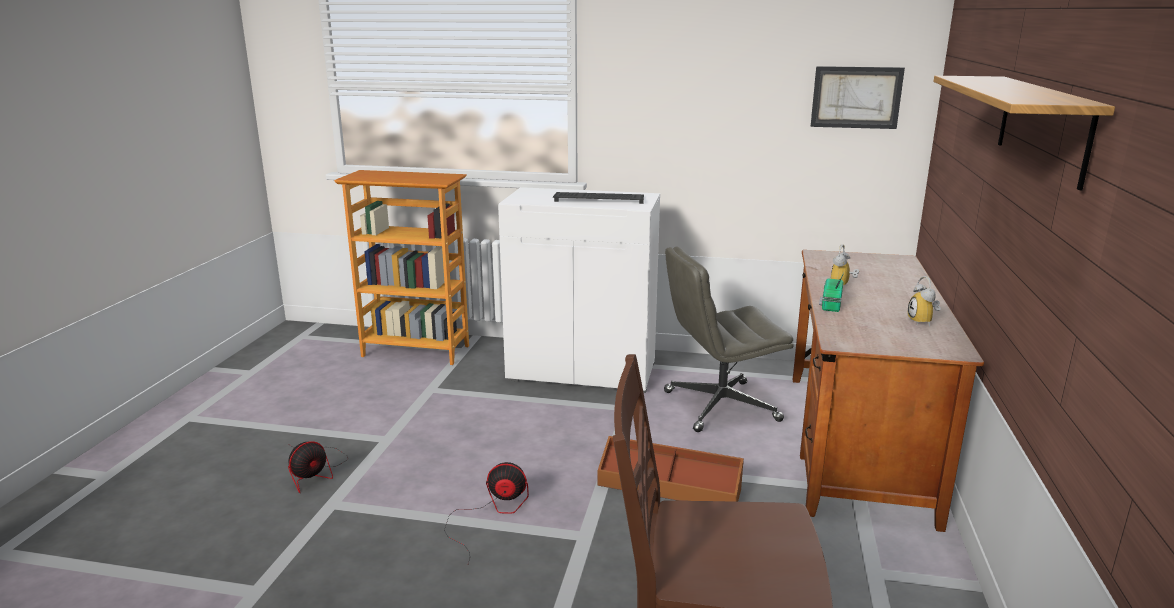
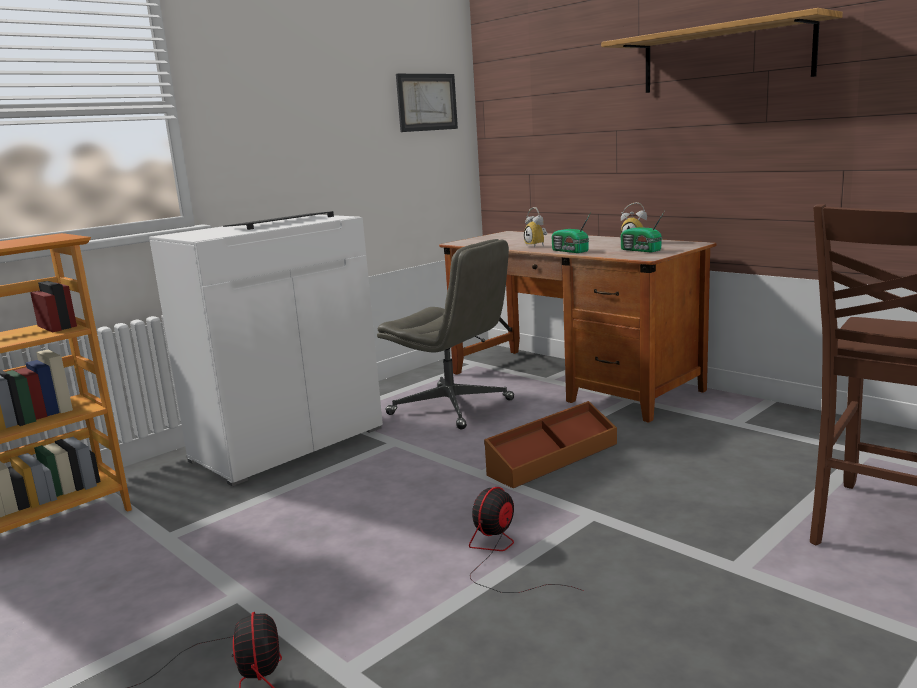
camera: 55 degrees left, 5 degrees down
(719, 406) = (452, 407): grey office chair -> grey office chair turned 75 degrees counterclockwise
(875, 334) = (641, 250): none -> radio

